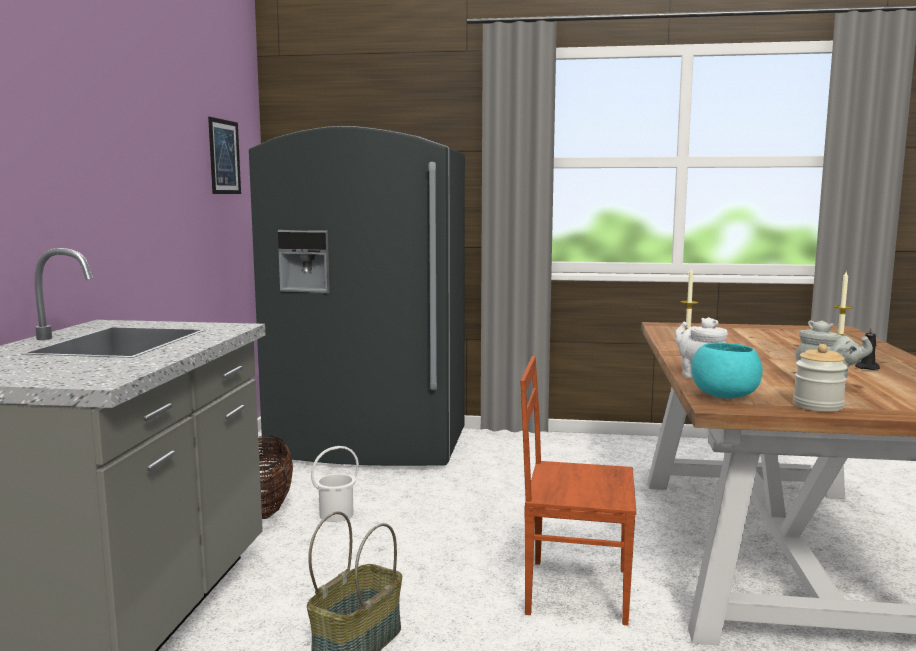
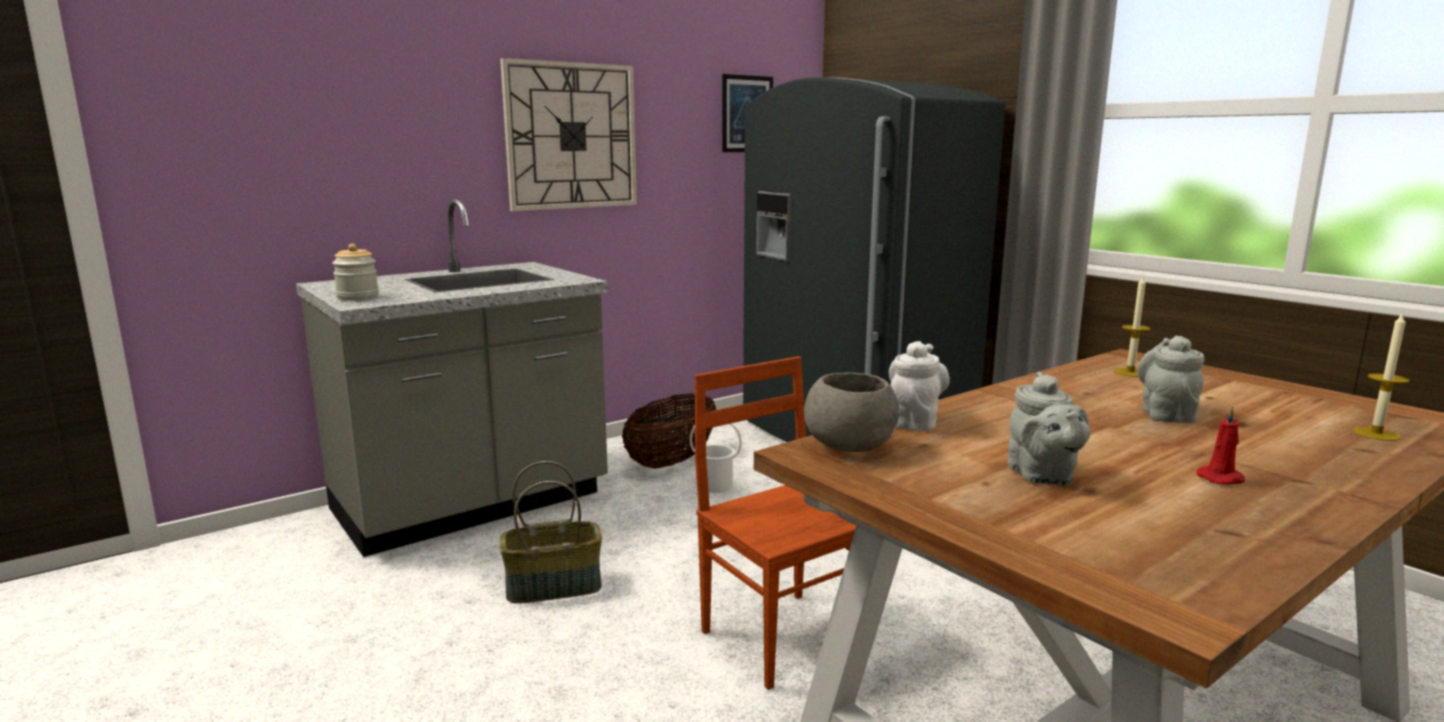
camera: 45 degrees right, 5 degrees up
(114, 175) = (571, 136): none -> wall clock
(723, 396) = (849, 447): turquoise bowl -> grey bowl
(764, 347) = (1166, 414): none -> grey teapot
(817, 406) = (915, 491): jar -> jar (358, 297)
(867, 368) = (1222, 479): black candle -> red candle

